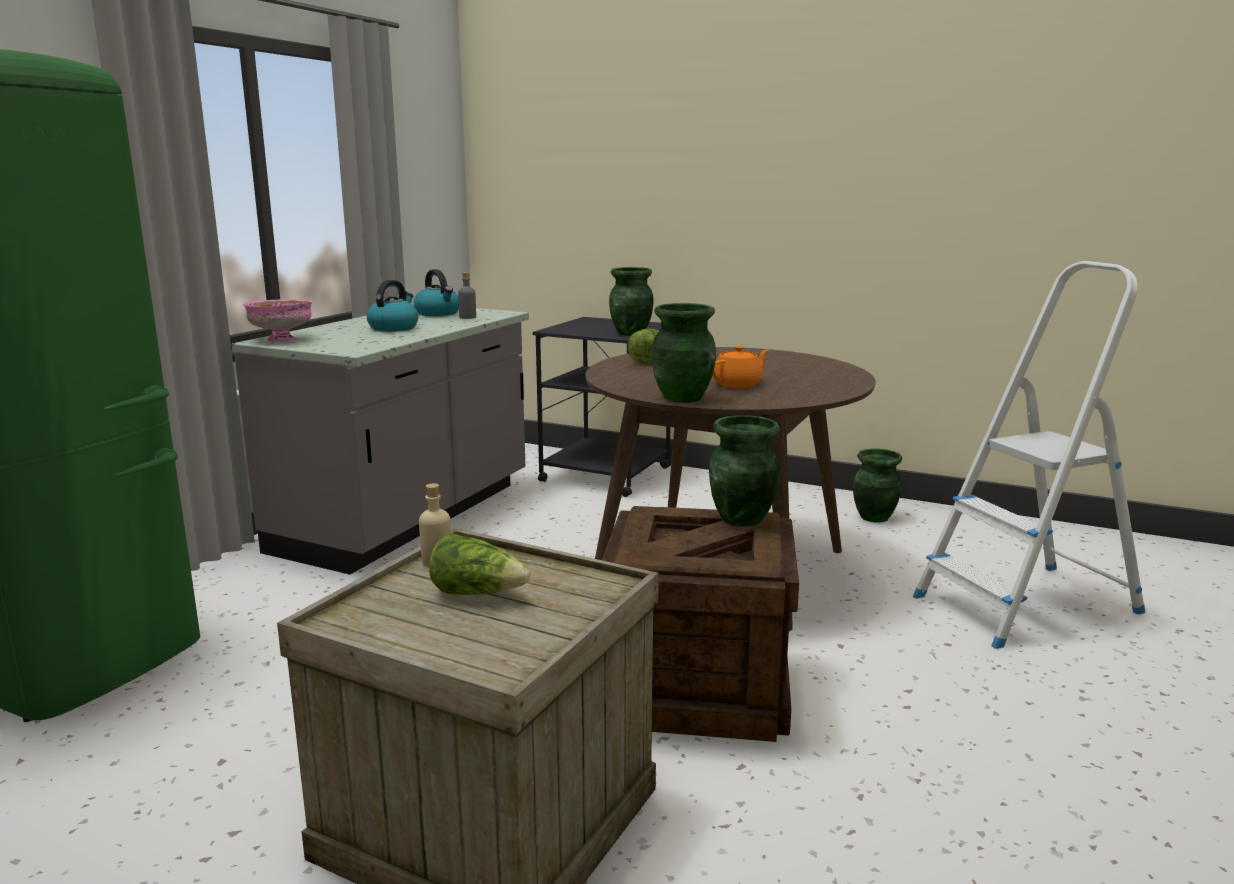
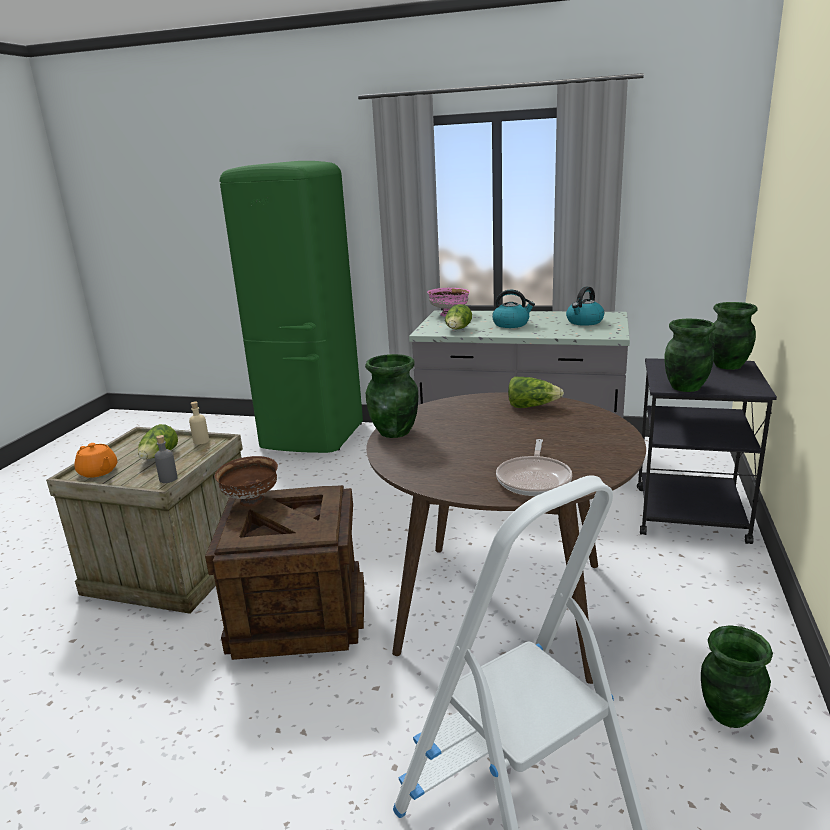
camera: 80 degrees right, 5 degrees up
(376, 342) = (458, 330): none -> lettuce
(467, 317) = (576, 330): grey bottle -> grey bottle (168, 479)
(650, 553) = (252, 501): none -> brown bowl
(738, 384) = (455, 446): orange teapot -> orange teapot (98, 472)
(742, 519) = (317, 526): green vase -> green vase (727, 366)
(826, 373) = (534, 479): none -> frying pan

